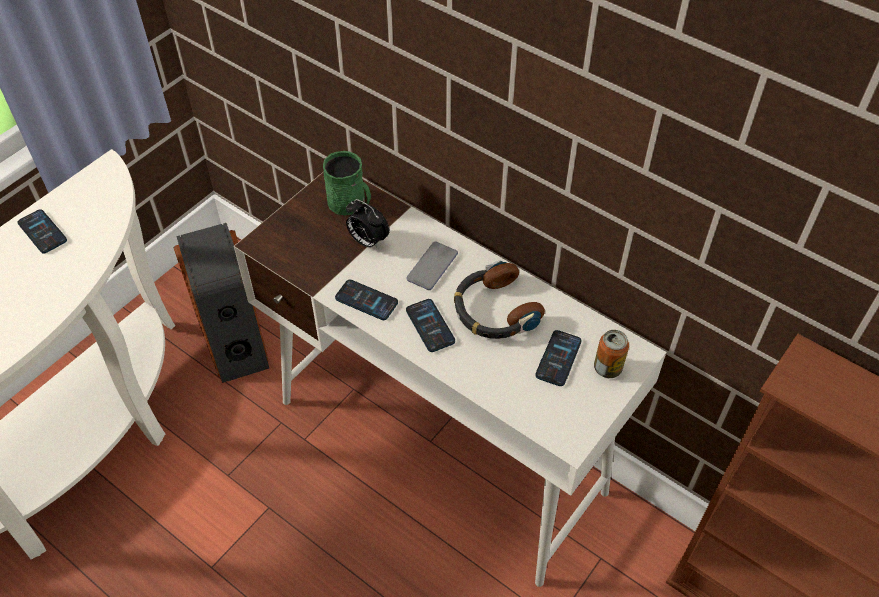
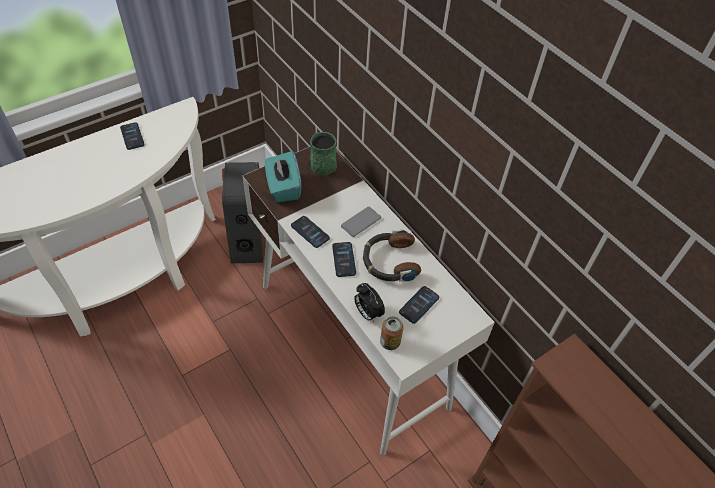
camera: 15 degrees right, 0 degrees up
(302, 247) = (283, 187): none -> turquoise tissue box
(367, 241) = (326, 195): alarm clock -> alarm clock (367, 313)
(607, 368) = (449, 321): can -> can (390, 342)

